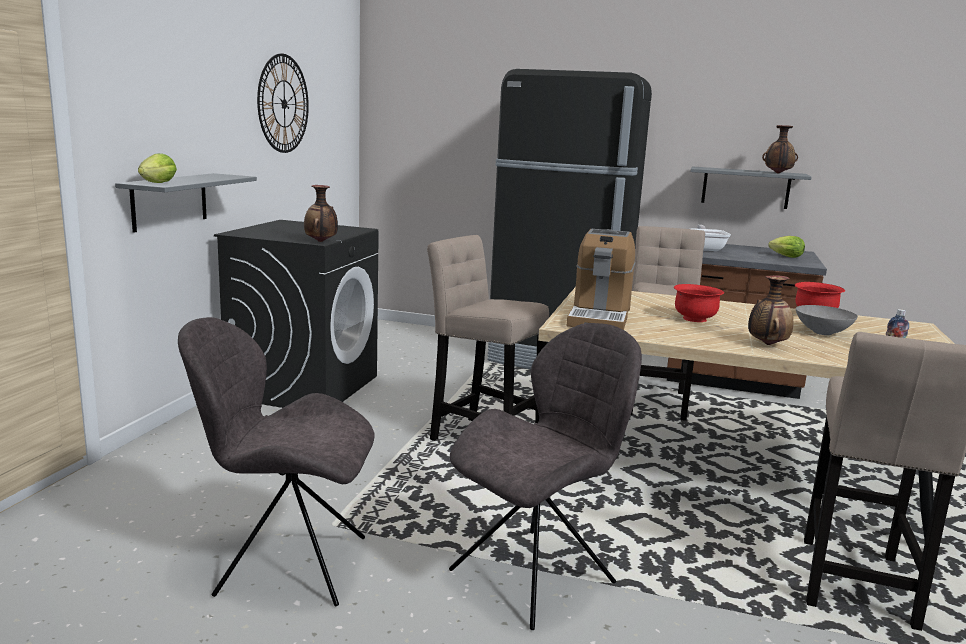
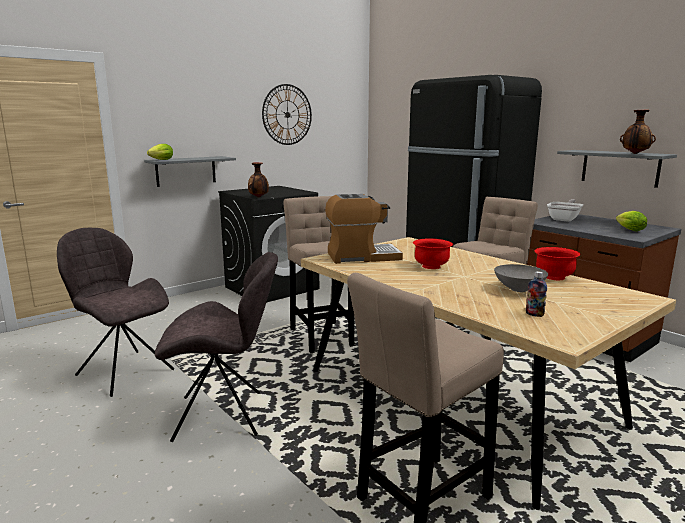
camera: 35 degrees right, 0 degrees up
(600, 317) = (362, 257): coffee machine -> coffee machine turned 150 degrees counterclockwise
(767, 344) = (438, 289): vase -> none

